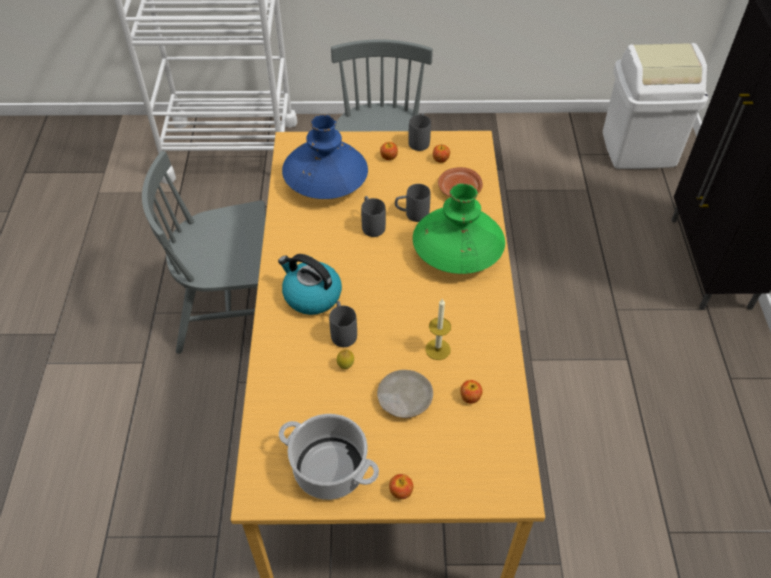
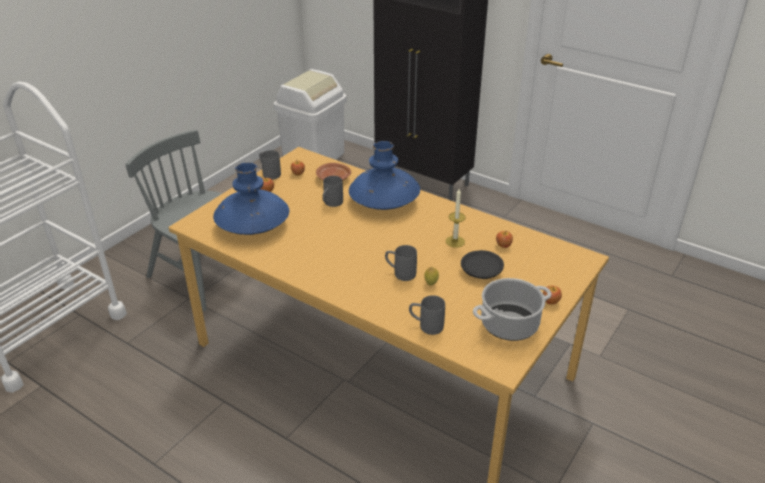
camera: 55 degrees left, 15 degrees down
(231, 308) = (210, 408): grey chair -> none
(311, 295) = (352, 274): kettle -> none
(371, 224) = (319, 223): grey mug -> grey mug (426, 326)
(404, 399) = (481, 270): beige plate -> black plate
(457, 251) = (384, 201): green vase -> blue vase

